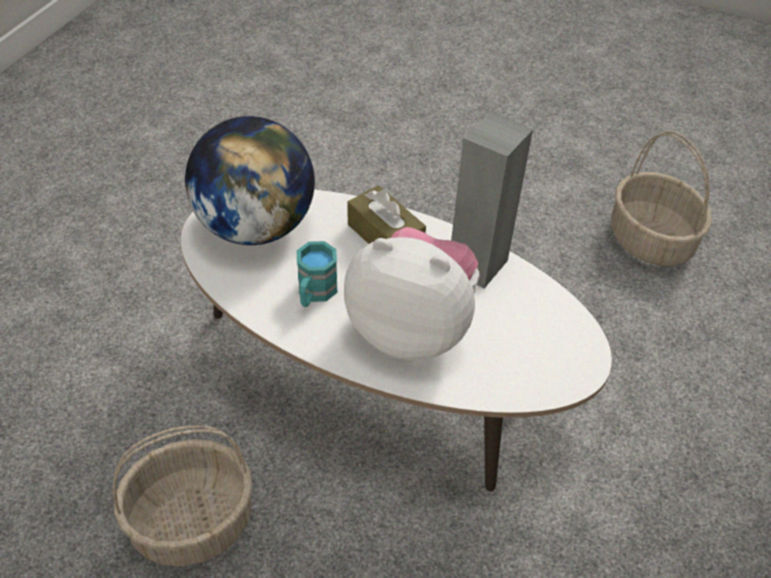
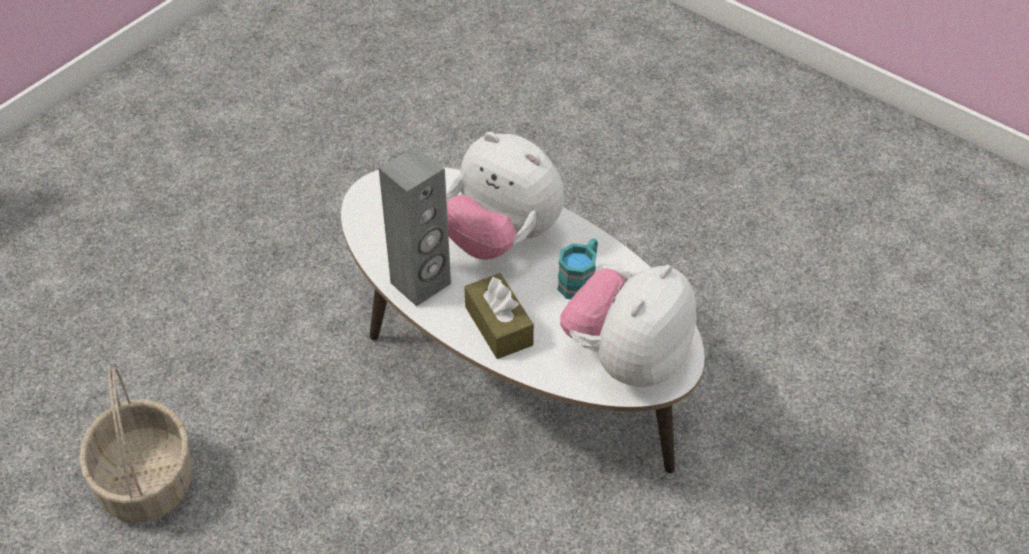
camera: 165 degrees left, 0 degrees up
(193, 520) = (696, 290): basket -> none
(255, 226) = (627, 358): globe -> plush toy

